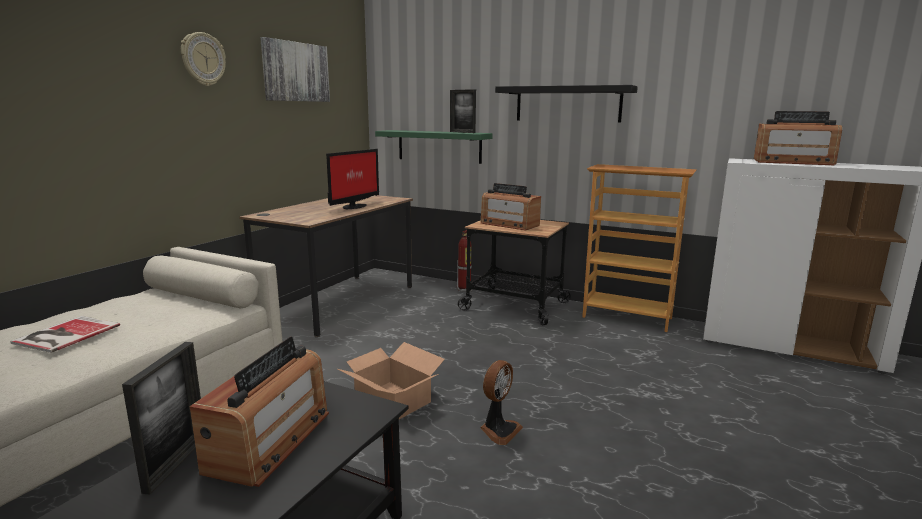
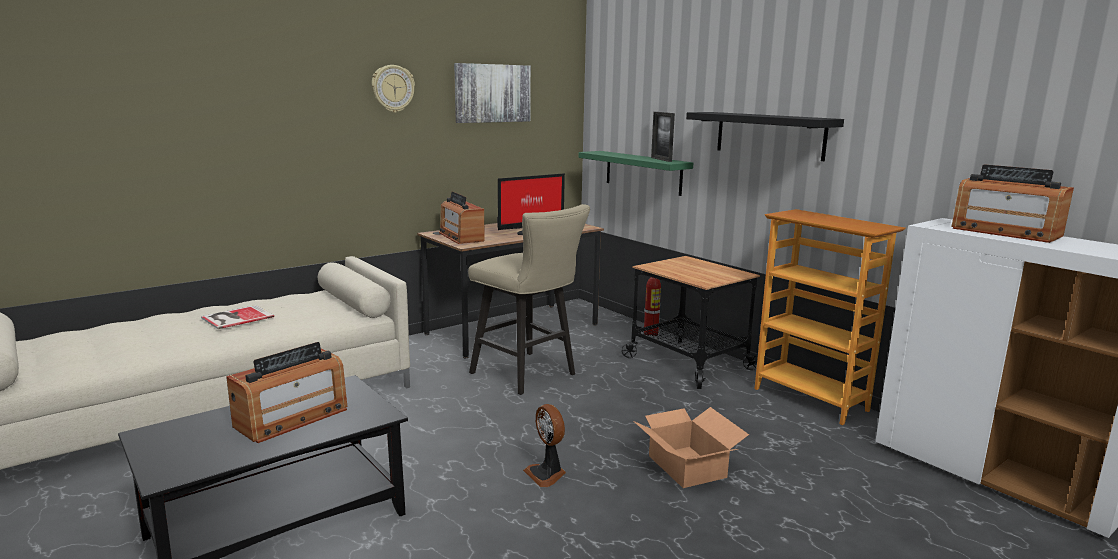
camera: 25 degrees right, 0 degrees up
(176, 463) = (227, 417): picture frame -> none
(392, 401) = (478, 427): cardboard box -> cardboard box (686, 467)
(393, 341) = (528, 375): none -> beige stool
(499, 430) = (547, 474): fan -> fan turned 90 degrees clockwise
(509, 224) = (684, 269): radio -> radio (461, 237)

